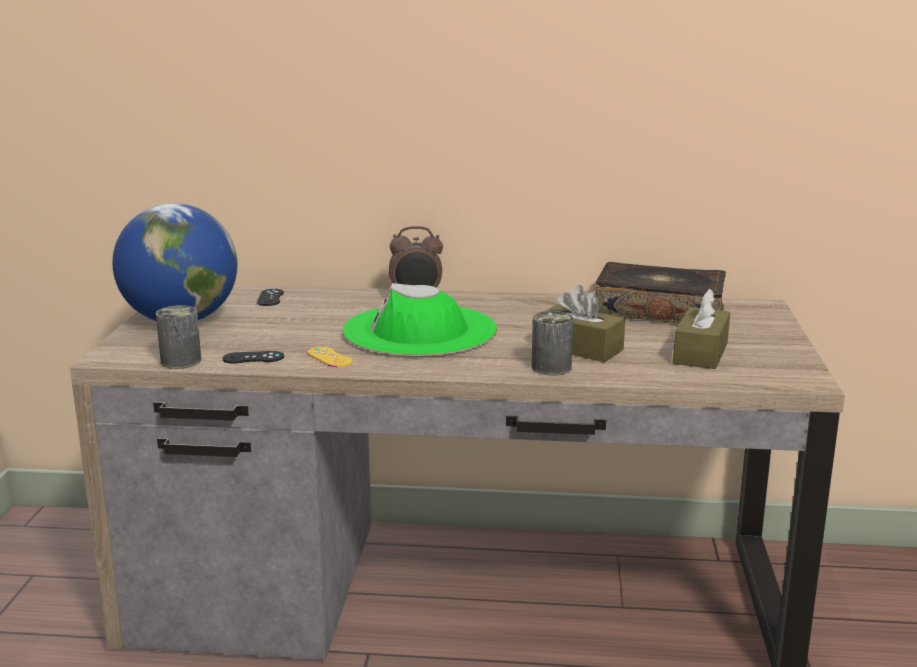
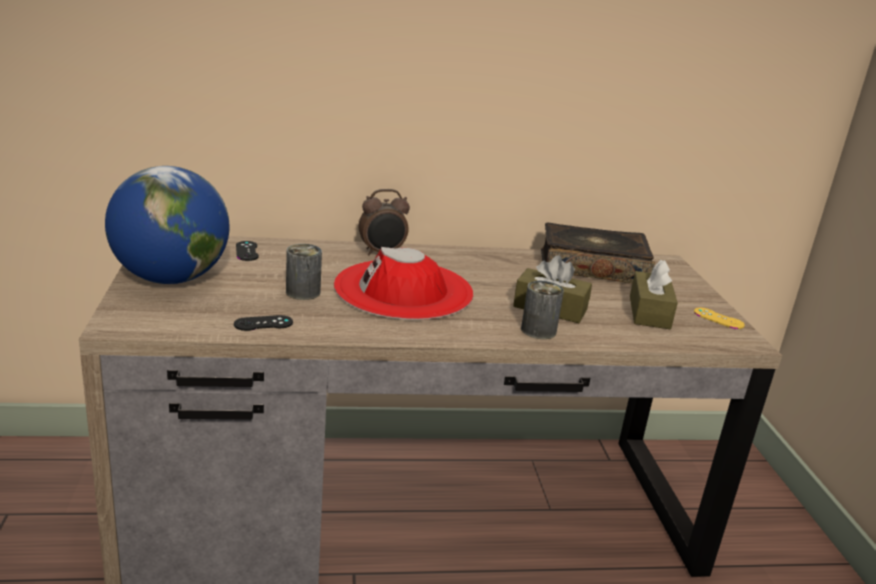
camera: 15 degrees left, 5 degrees up
(181, 361) = (193, 329): can -> can (303, 292)
(330, 357) = (336, 322): yellow game controller -> yellow game controller (718, 318)
(420, 331) = (404, 290): green hat -> red hat

